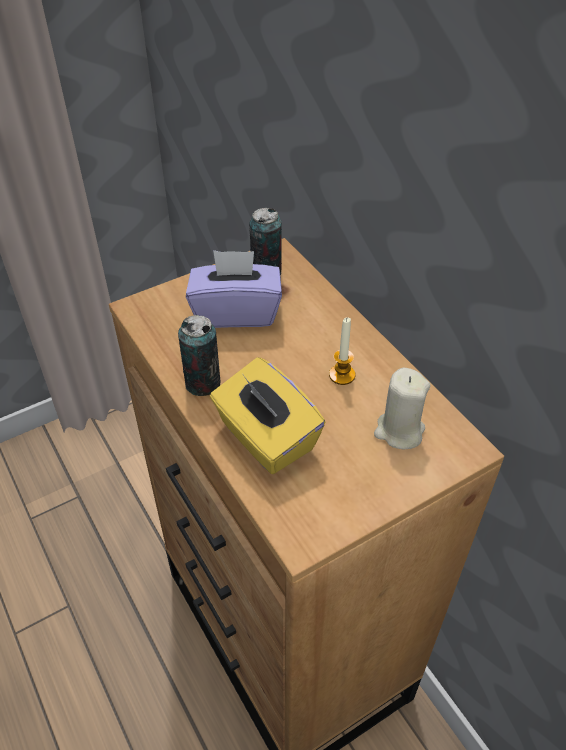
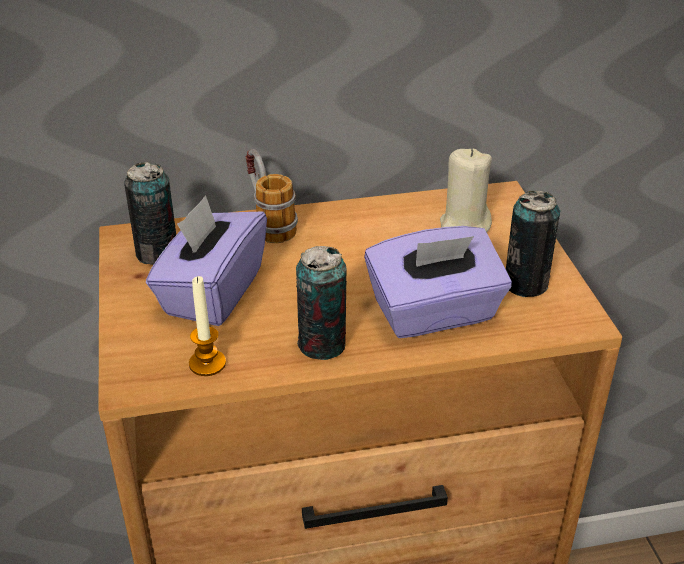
camera: 70 degrees left, 10 degrees down
(266, 438) = (434, 313): yellow tissue box -> purple tissue box
(334, 313) = (268, 222): none -> mug
(334, 491) = (525, 284): none -> can
(342, 375) = (368, 240): candle -> candle (207, 363)

